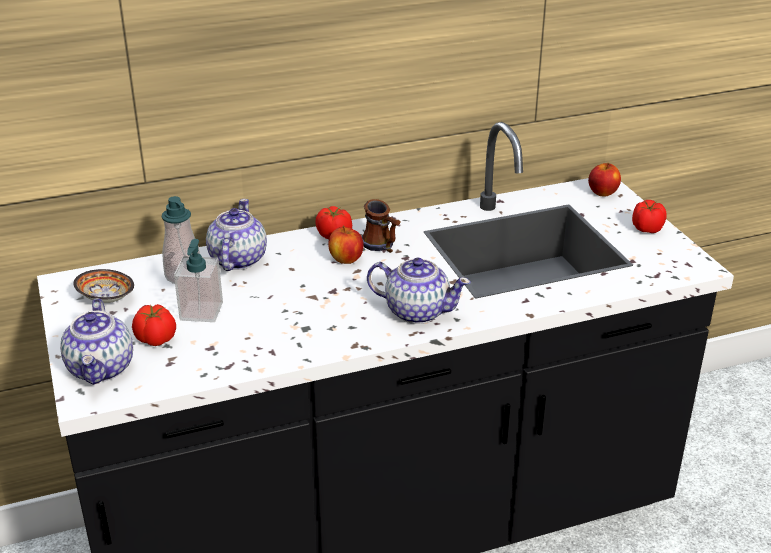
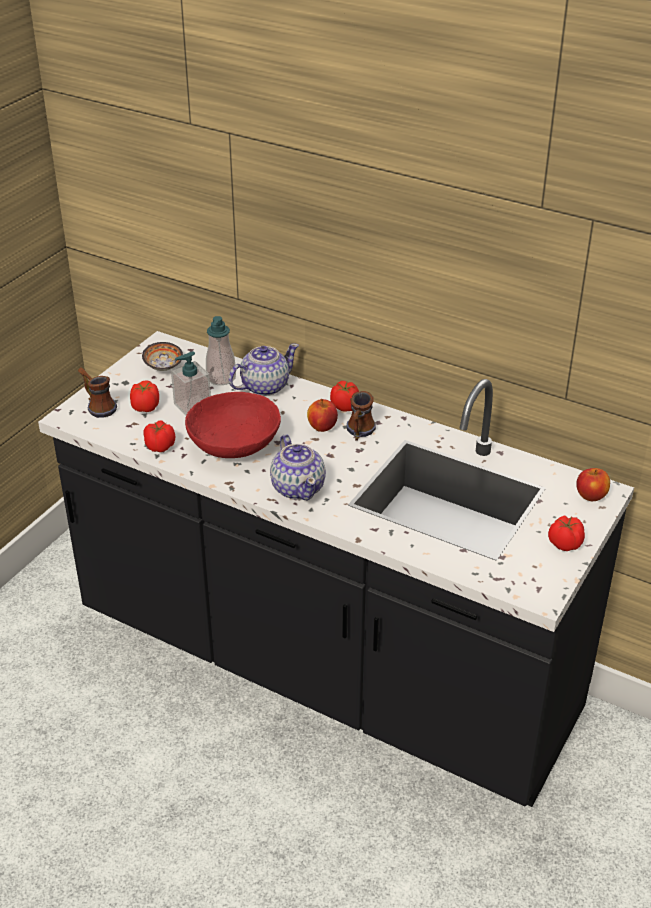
camera: 50 degrees right, 5 degrees up
(102, 369) = (97, 406): teapot -> mug
(235, 360) = (159, 446): none -> tomato
(300, 316) = (233, 445): none -> red bowl

